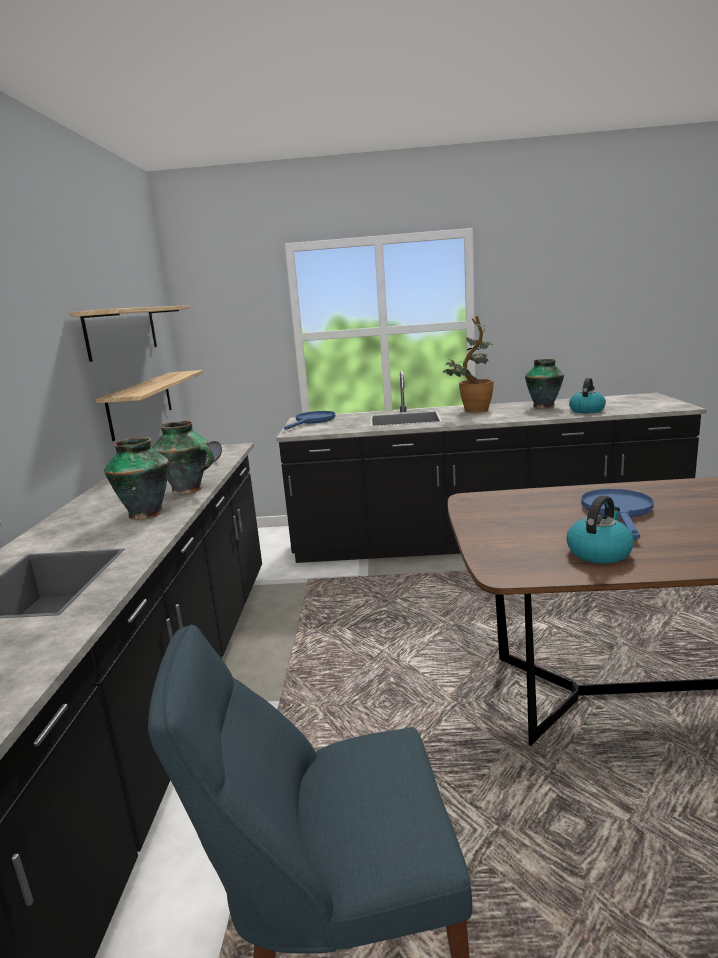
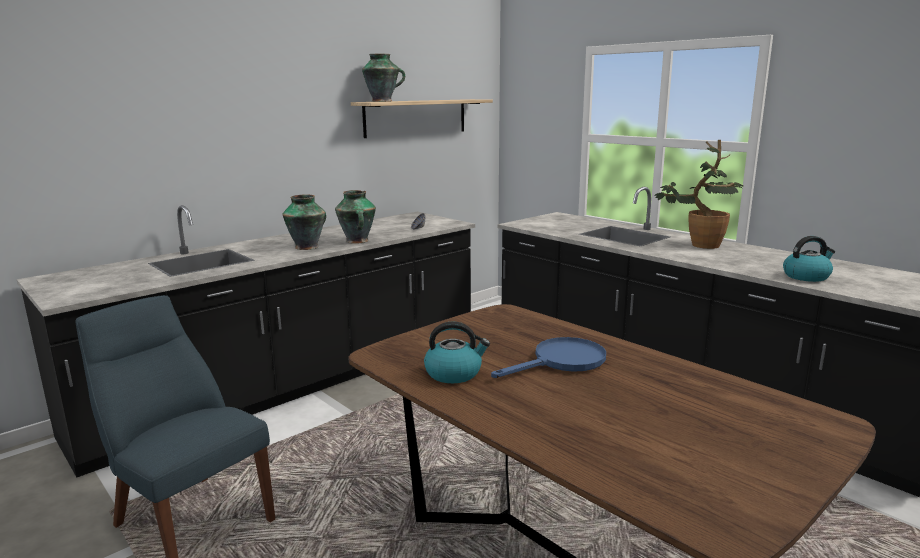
camera: 45 degrees right, 0 degrees up
(141, 403) = (425, 175): shelf -> none
(312, 421) = (558, 219): blue frying pan -> none
(544, 406) = (782, 260): vase -> vase (383, 101)

